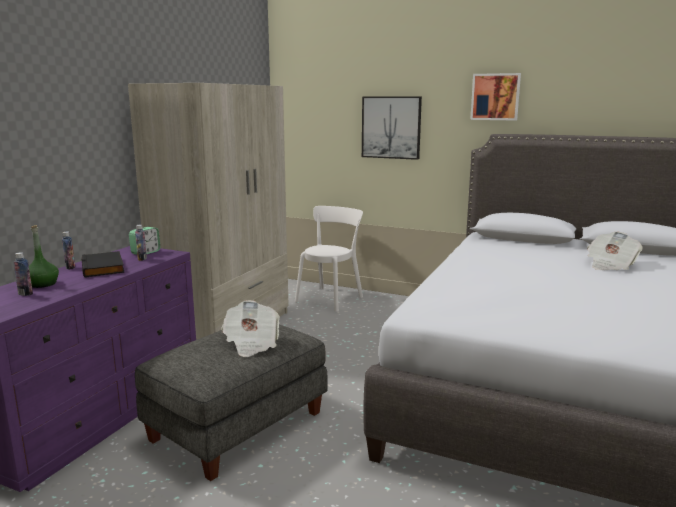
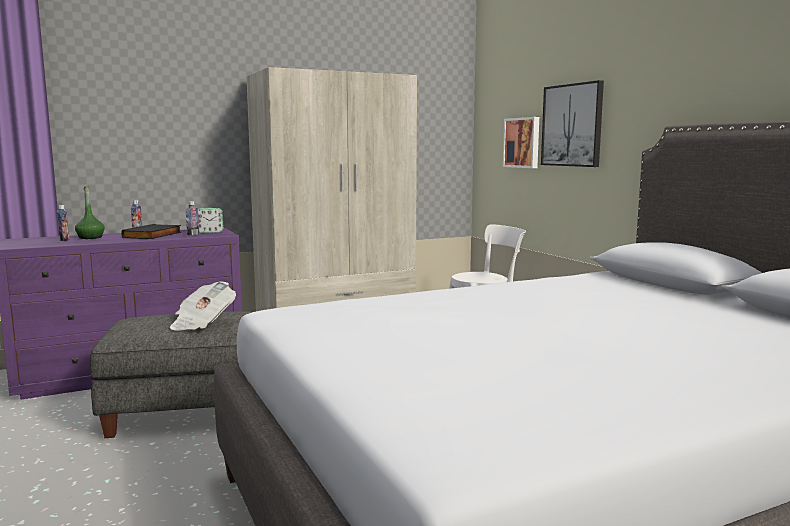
camera: 40 degrees right, 5 degrees down
(495, 97) = (687, 71): picture -> picture (522, 142)
(610, 265) = (703, 327): newspaper -> none

